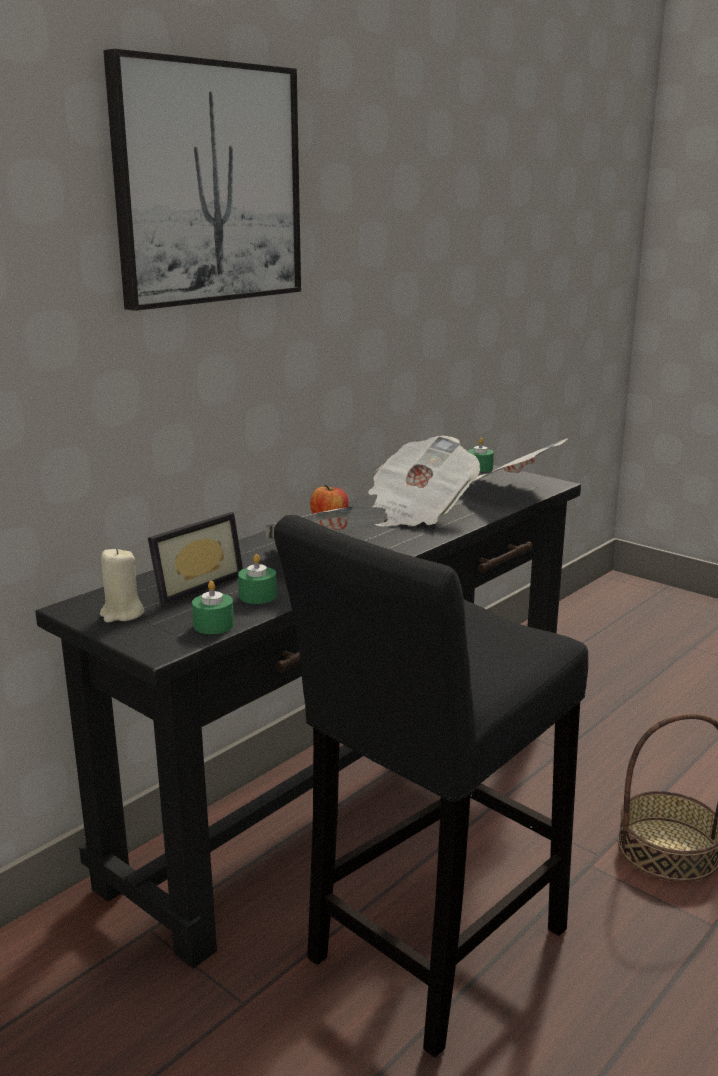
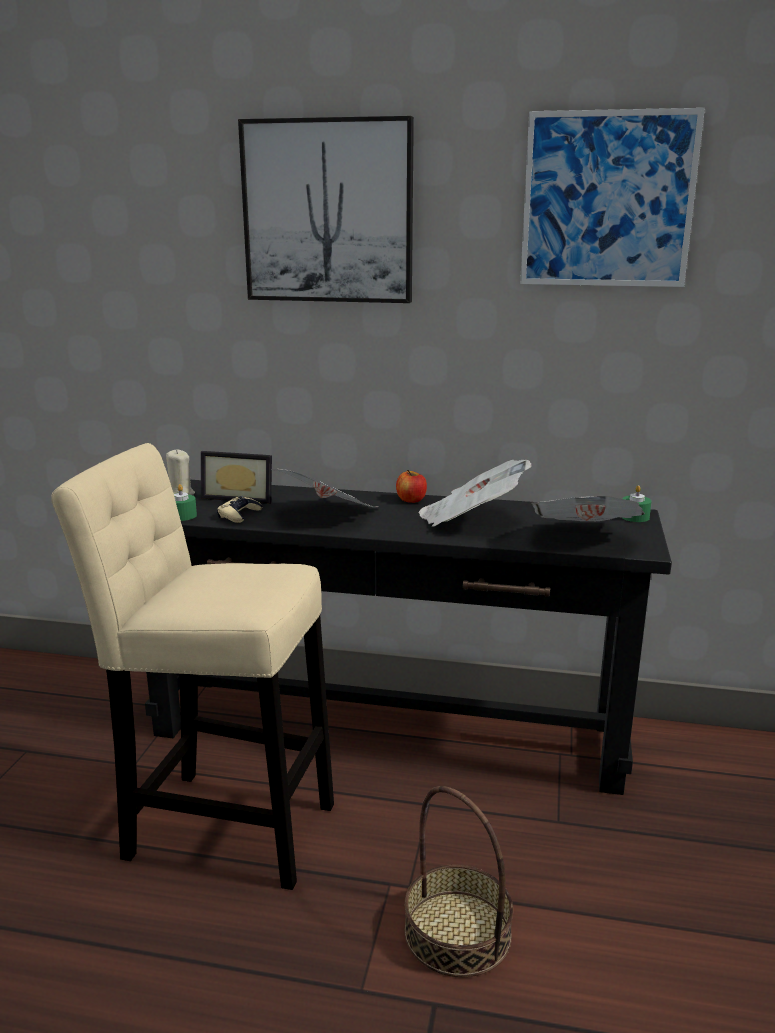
camera: 60 degrees right, 0 degrees up
(258, 596) = (239, 515): green candle -> beige game controller
(426, 170) = (607, 200): none -> picture
(430, 953) = (221, 826): black stool -> beige stool

